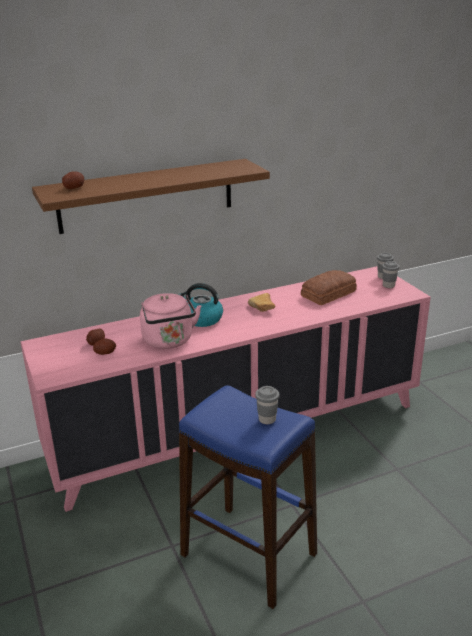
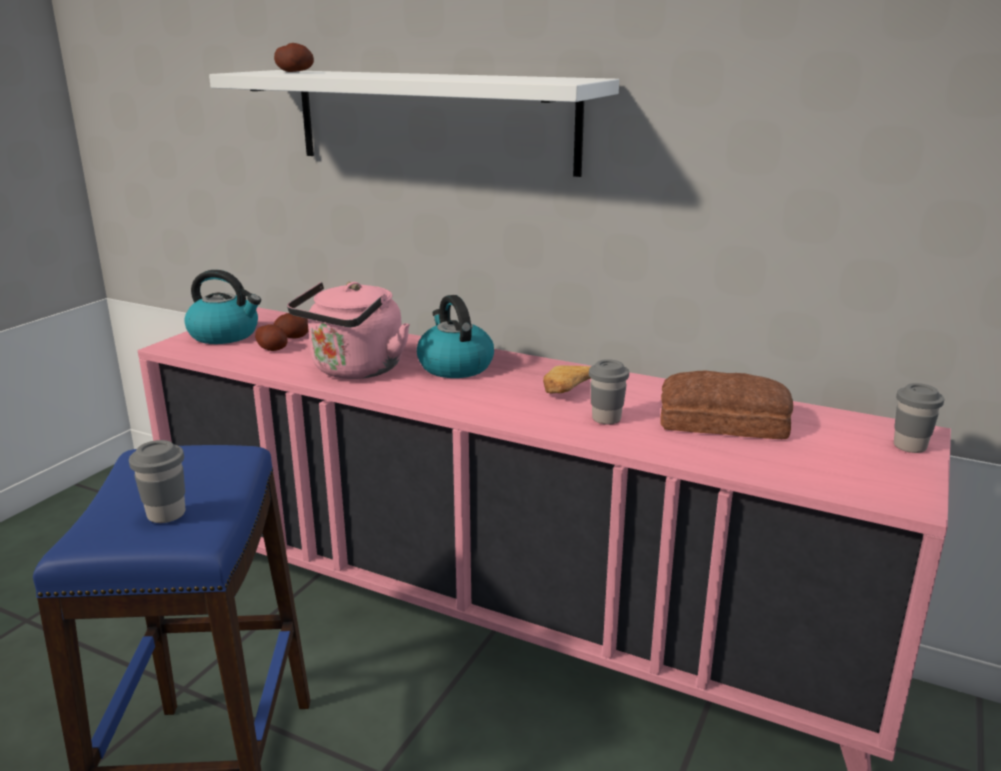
camera: 50 degrees right, 5 degrees down
(59, 359) = (225, 335): none -> kettle
(146, 196) = (433, 120): brown shelf -> white shelf
(388, 286) = (883, 464): grey cup -> grey cup (606, 419)

